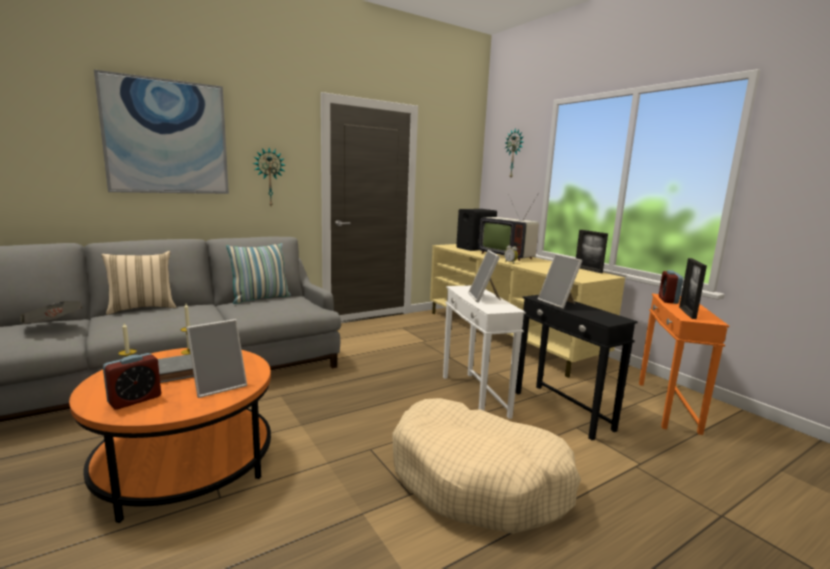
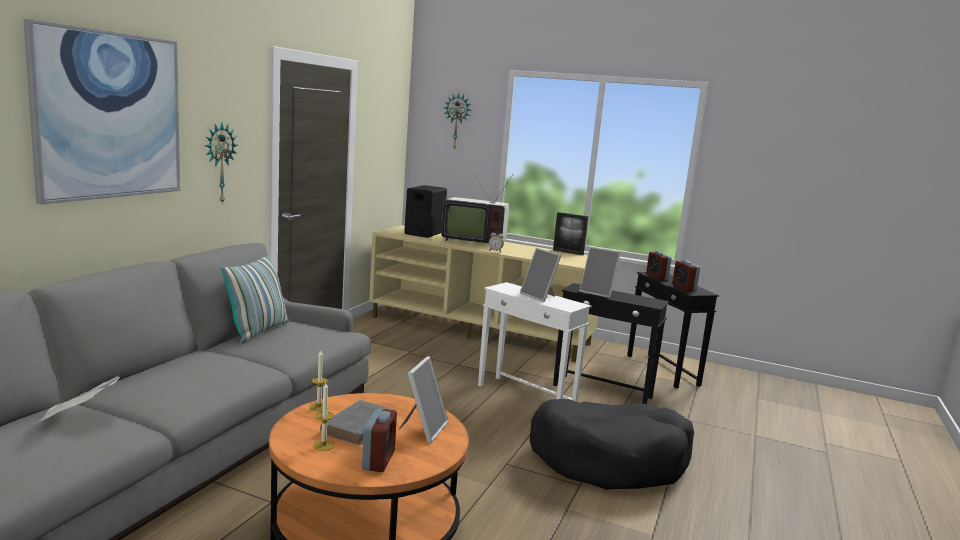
camera: 35 degrees left, 0 degrees up
(142, 308) = (140, 371): beige pillow -> none
(478, 480) = (610, 459): beige dog bed -> black dog bed
(666, 406) = (662, 370): orange side table -> black side table
(687, 313) = (684, 288): picture frame -> alarm clock

